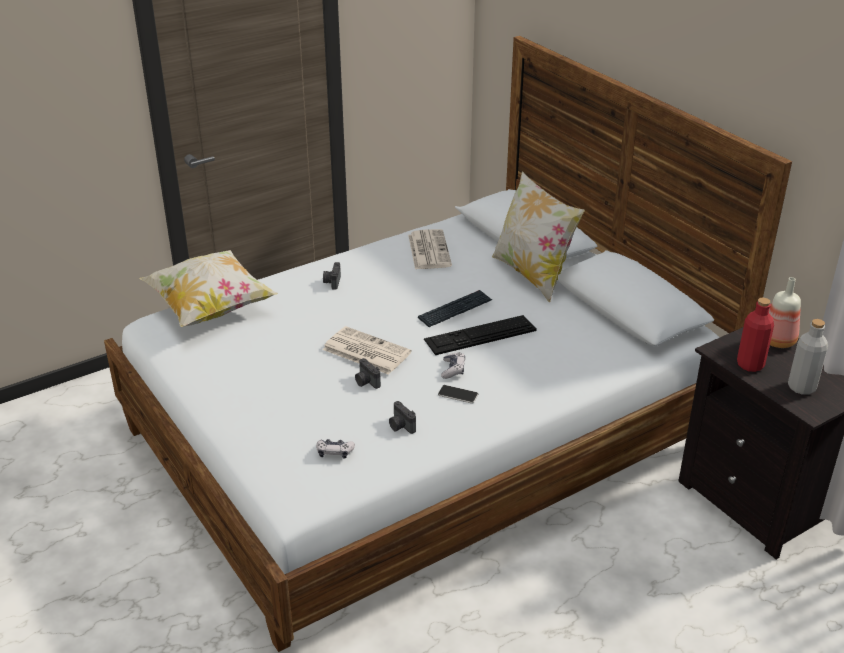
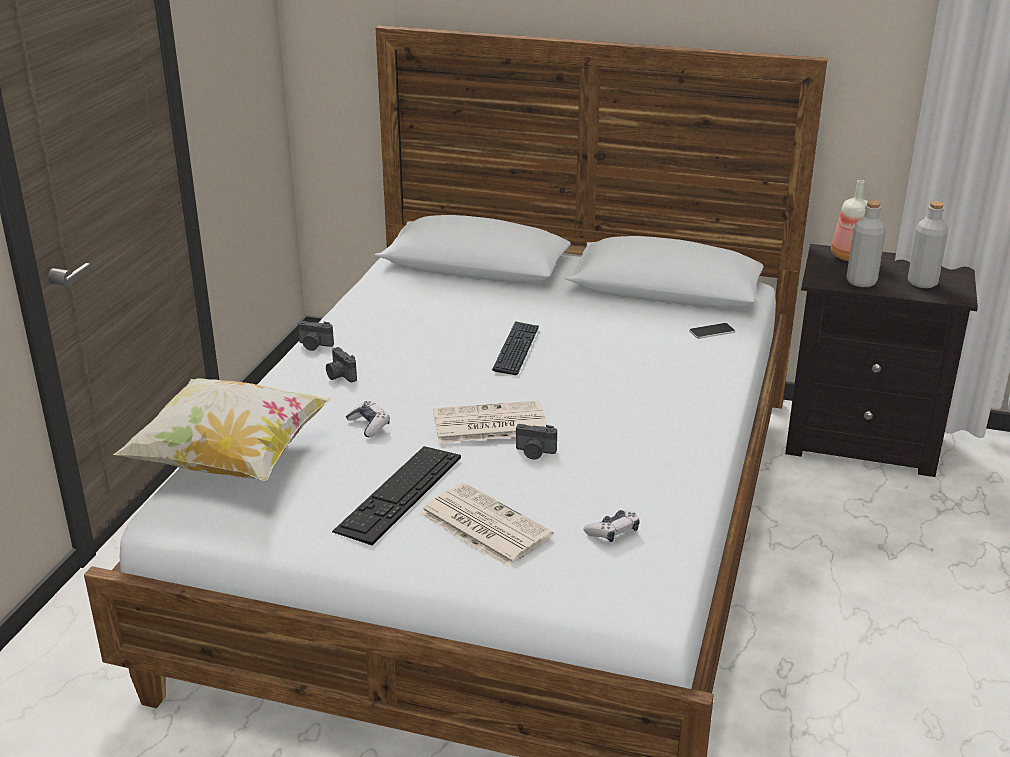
camera: 40 degrees left, 5 degrees down
(400, 426) = (636, 475): camera -> camera (314, 345)
(428, 250) = (398, 307): newspaper -> newspaper (483, 525)
(453, 370) = (602, 402): game controller -> game controller (369, 425)
(458, 395) = (643, 422): phone -> phone (712, 332)
(480, 335) = (576, 361): keyboard -> keyboard (399, 493)
(532, 275) = (538, 292): pillow -> none
(750, 365) = (861, 282): red bottle -> grey bottle

